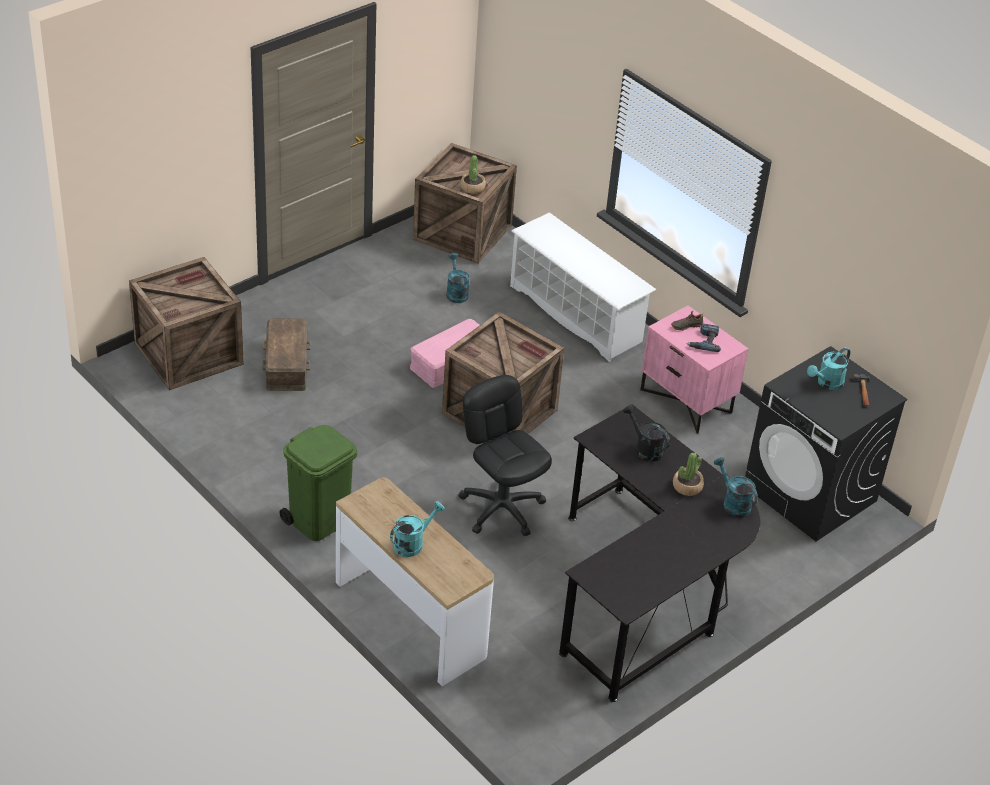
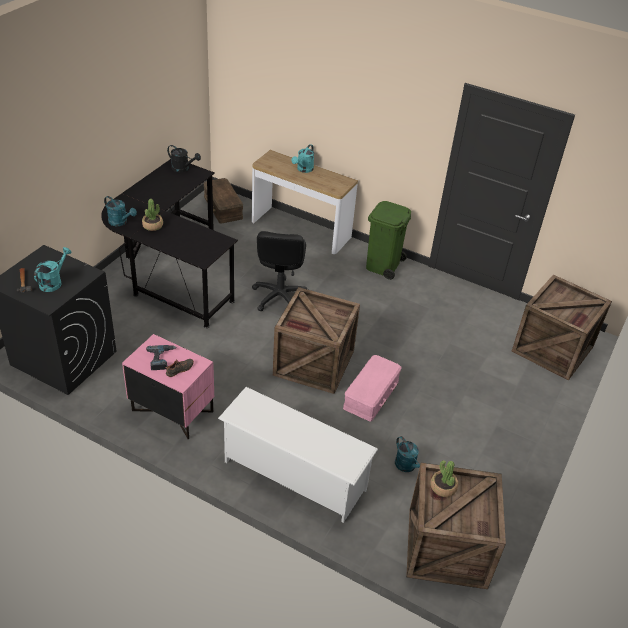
camera: 160 degrees right, 0 degrees up
(287, 364) = (483, 359): brown storage box -> brown storage box (222, 207)
(502, 508) = (279, 297): black office chair -> black office chair turned 60 degrees clockwise
(645, 448) = (187, 242): black watering can -> black watering can (183, 169)

